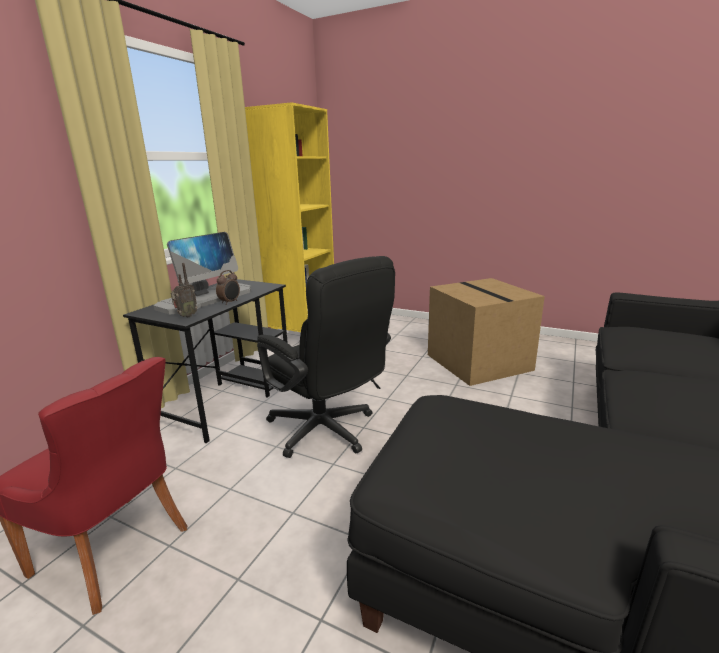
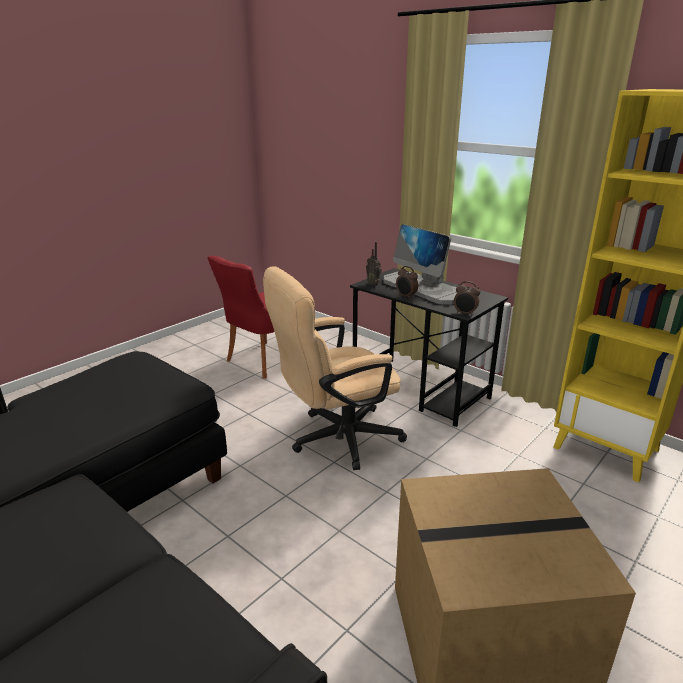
camera: 105 degrees right, 5 degrees up
(272, 285) = (465, 314): none -> alarm clock
(328, 432) = (336, 439): black office chair -> beige office chair

